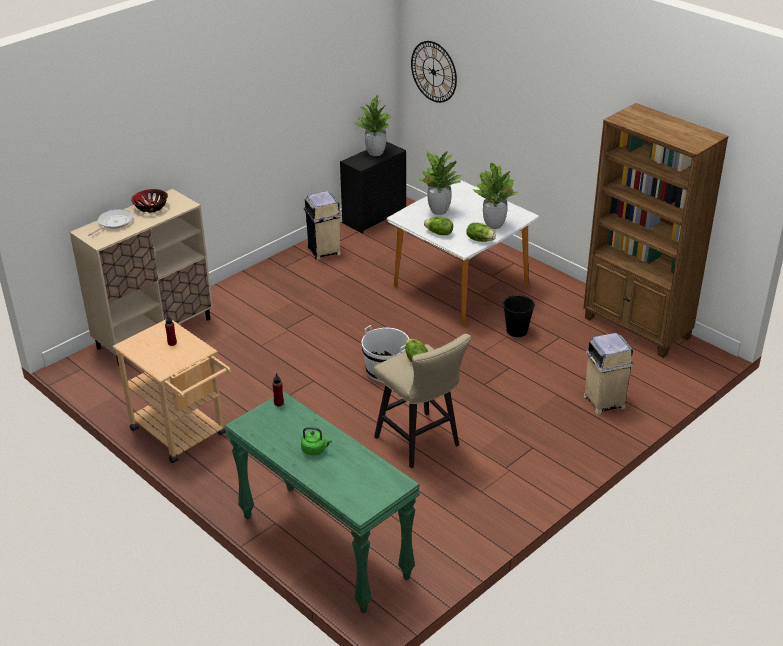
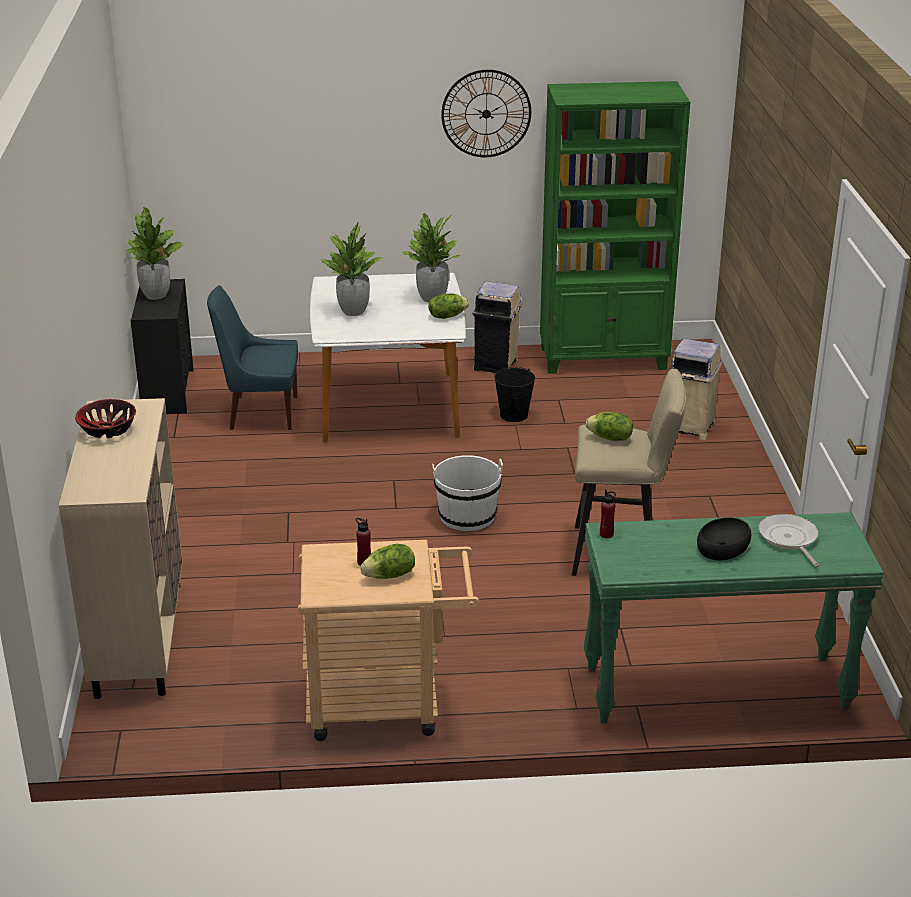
camera: 50 degrees left, 5 degrees down
(114, 223) = (98, 467): frying pan -> frying pan (789, 539)
(315, 450) = (722, 546): green kettle -> black bowl
(324, 251) = (177, 451): beige trash can -> beige trash can (496, 365)
(394, 253) = (260, 413): none -> blue chair
(433, 71) = (200, 153): wall clock -> wall clock (486, 113)
(439, 233) = (397, 329): lettuce -> lettuce (390, 576)
(637, 328) = (604, 358): brown bookcase -> green bookcase

